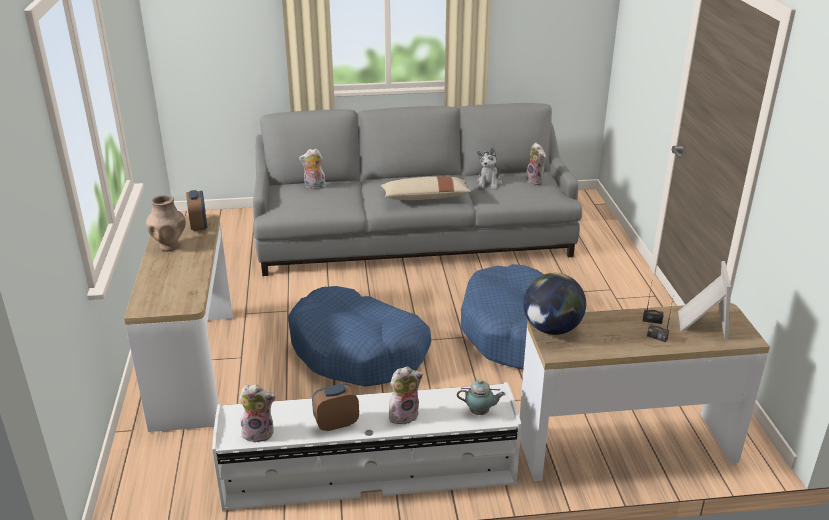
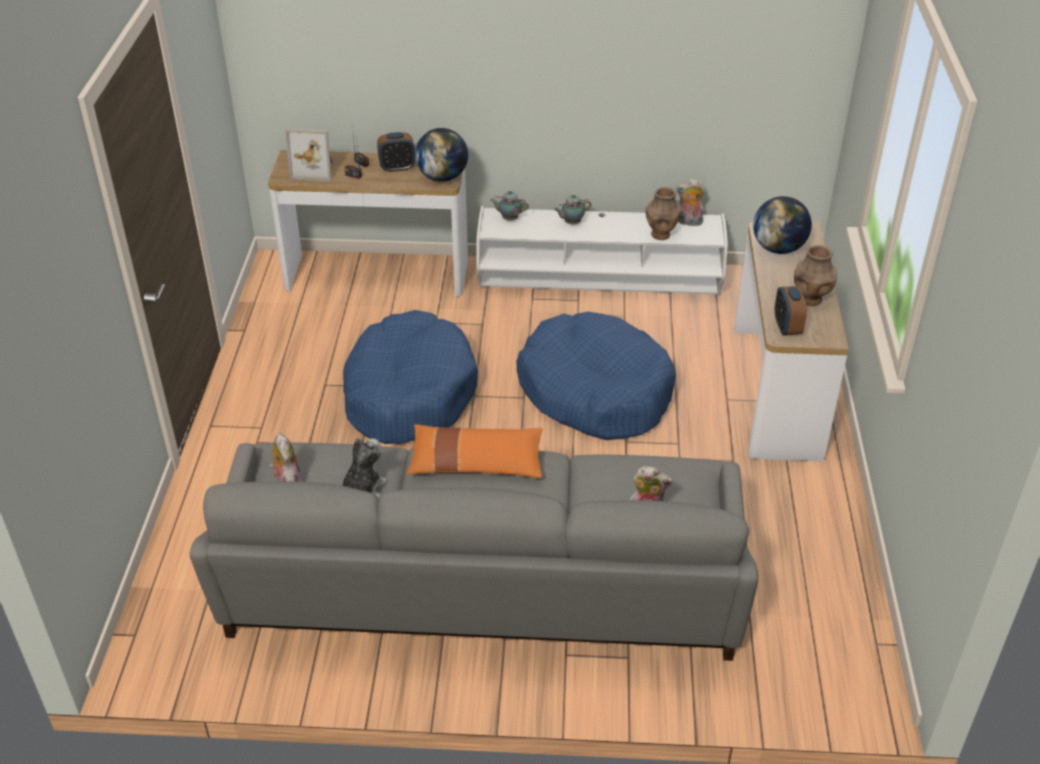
camera: 170 degrees left, 10 degrees up
(181, 286) = (778, 248): none -> globe
(295, 410) = (661, 235): none -> brown vase
(336, 423) = (627, 222): alarm clock -> alarm clock (397, 168)
(404, 415) = (571, 223): plush toy -> teapot
(425, 197) = (476, 462): beige pillow -> orange pillow
(701, 323) = (315, 170): picture frame -> picture frame turned 105 degrees counterclockwise

